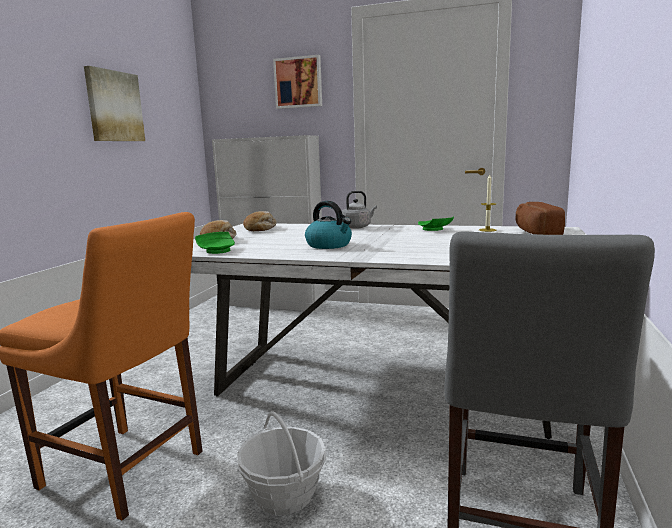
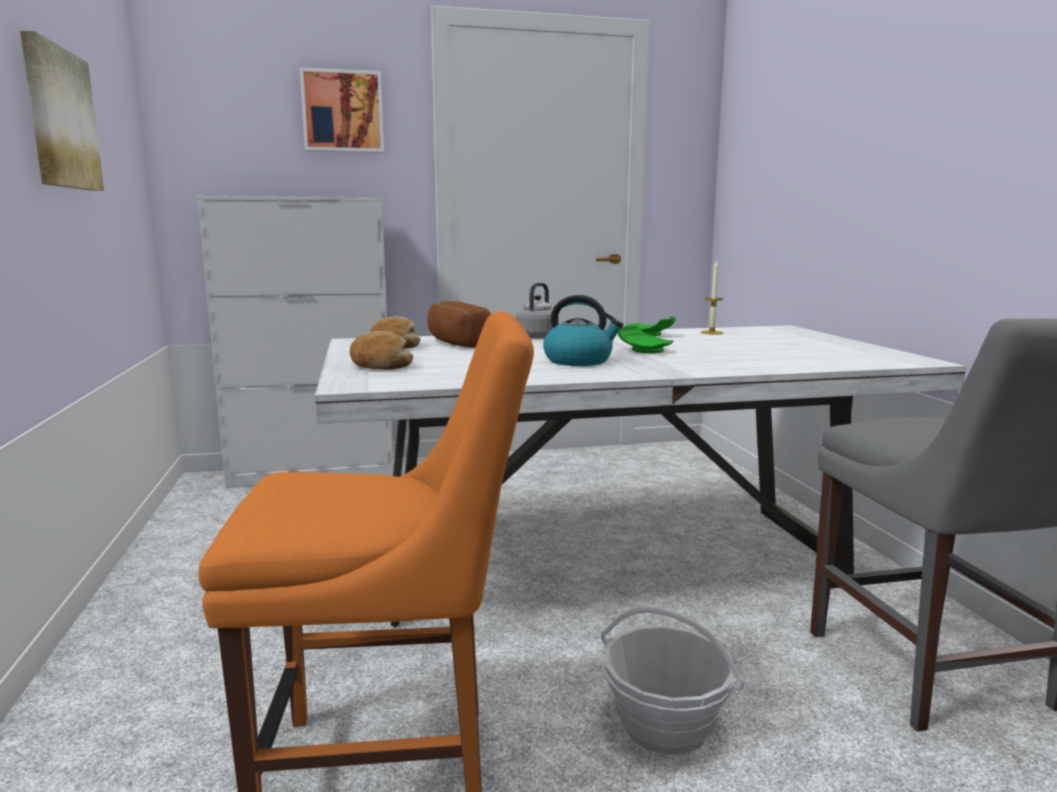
camera: 30 degrees left, 0 degrees up
(217, 250) = (432, 379): green plate -> green plate (643, 350)
(534, 232) = (769, 333): bread -> bread (454, 343)

